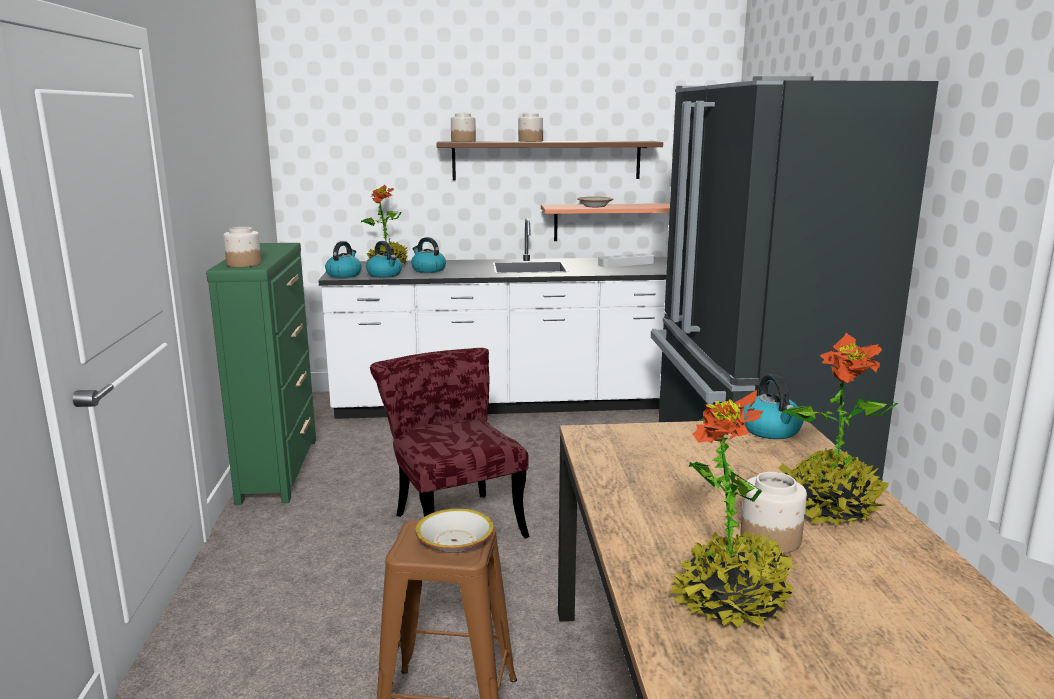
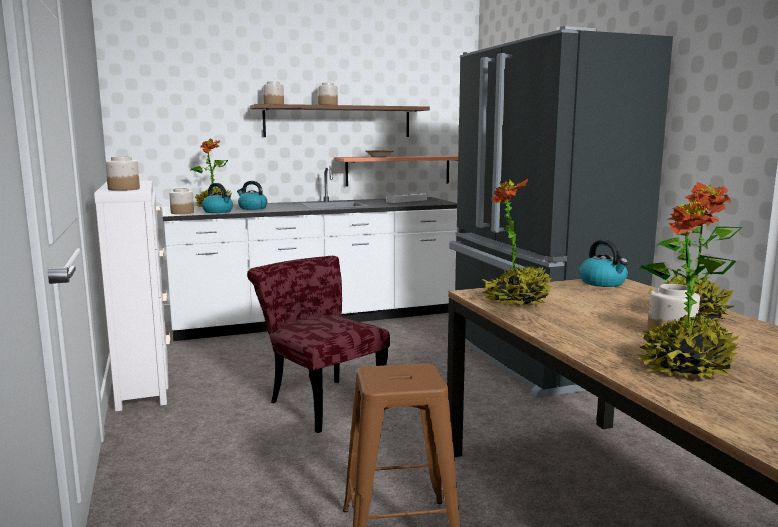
camera: 15 degrees left, 5 degrees down
(279, 469) = (143, 381): green dresser -> white dresser
(344, 275) = (182, 213): kettle -> jar
(454, 541) = (410, 375): bowl -> none
(626, 453) = (517, 301): none -> potted plant

